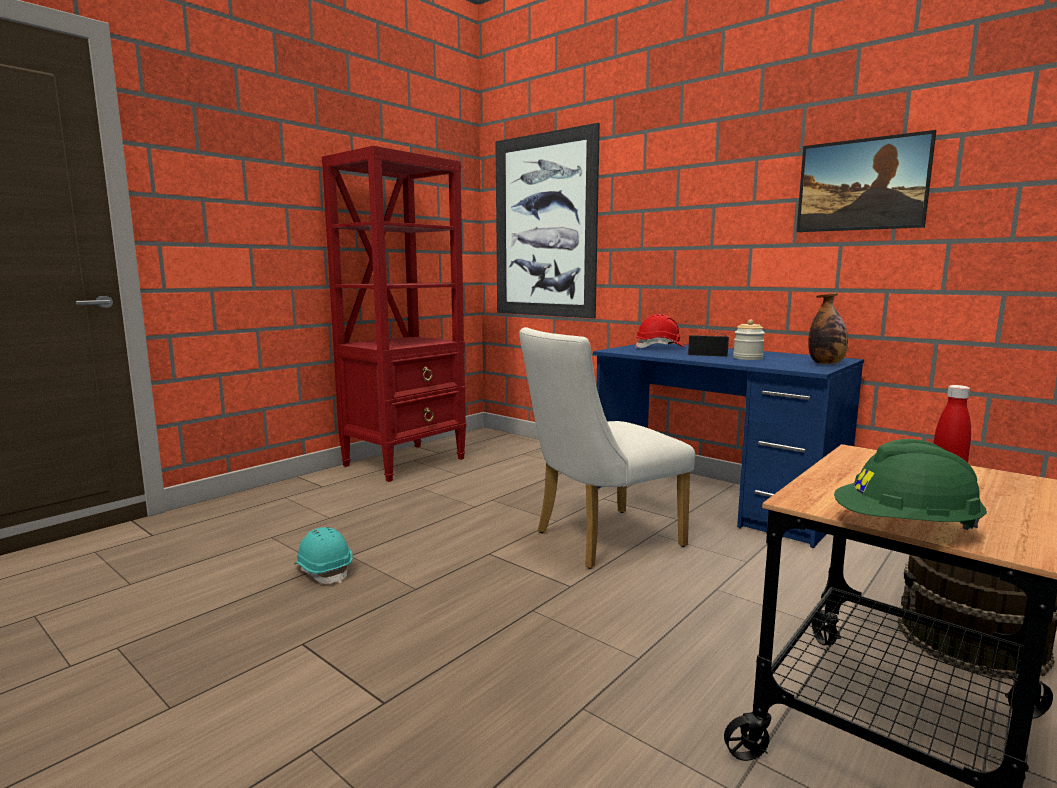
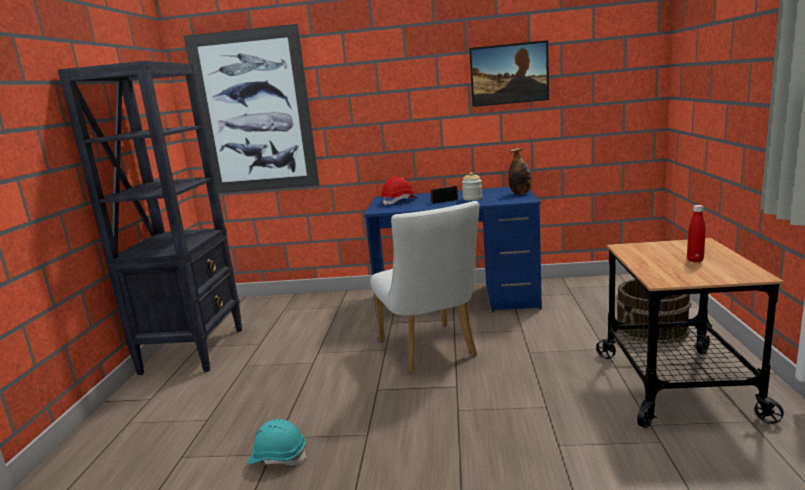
camera: 35 degrees left, 5 degrees up
(406, 462) = (194, 350): red bookcase -> black bookcase
(599, 540) = (430, 351): white chair -> white chair turned 45 degrees counterclockwise
(904, 528) = (714, 281): green hard hat -> none

